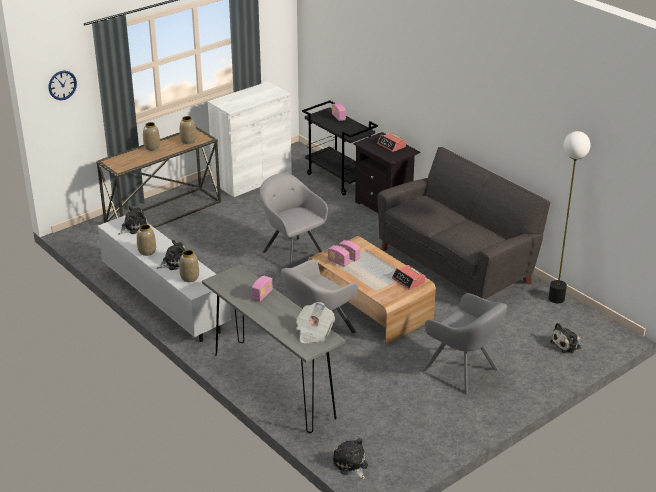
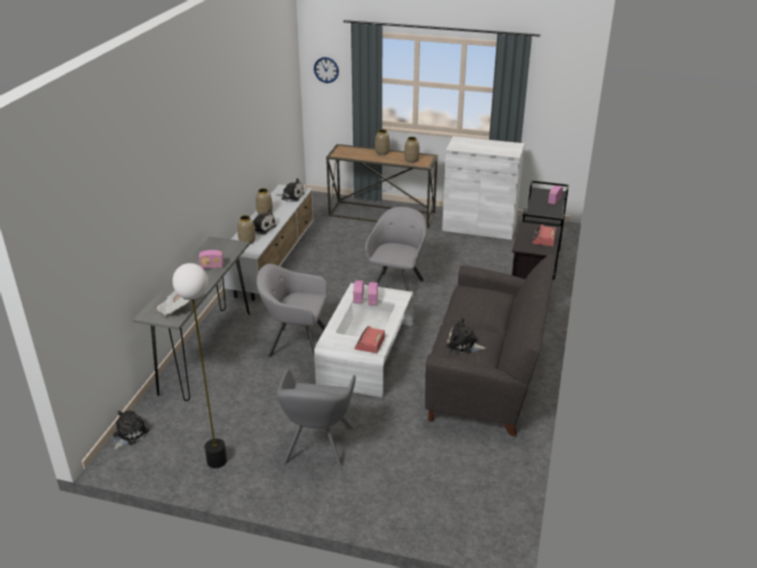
camera: 55 degrees right, 0 degrees up
(369, 304) = (366, 353): brown coffee table -> white coffee table
(556, 298) = (508, 465): floor lamp -> floor lamp (217, 461)
(567, 344) = (432, 504): plush toy -> plush toy (463, 345)

